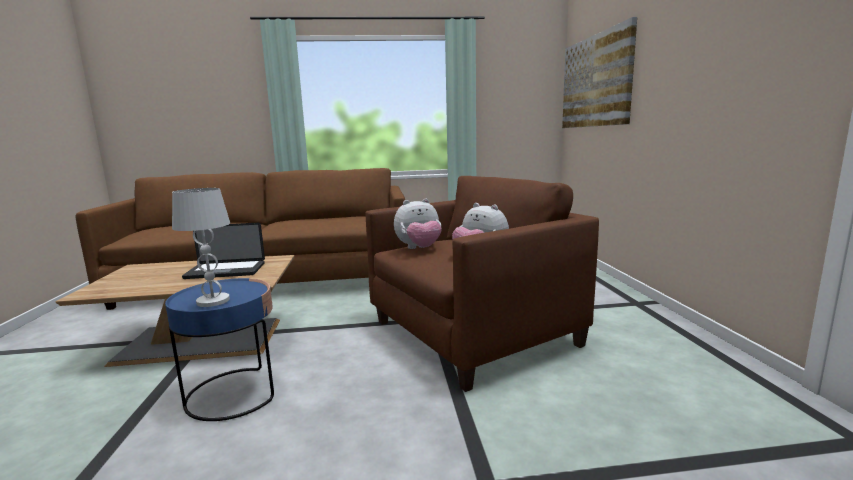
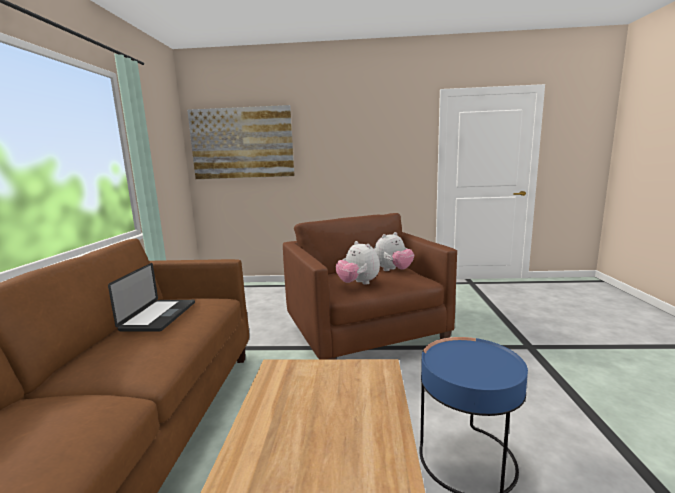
camera: 80 degrees left, 0 degrees up
(213, 301) = (496, 358): white table lamp -> none
(225, 271) = (319, 404): laptop -> laptop (159, 316)
(419, 249) = (358, 283): plush toy -> plush toy turned 150 degrees clockwise

